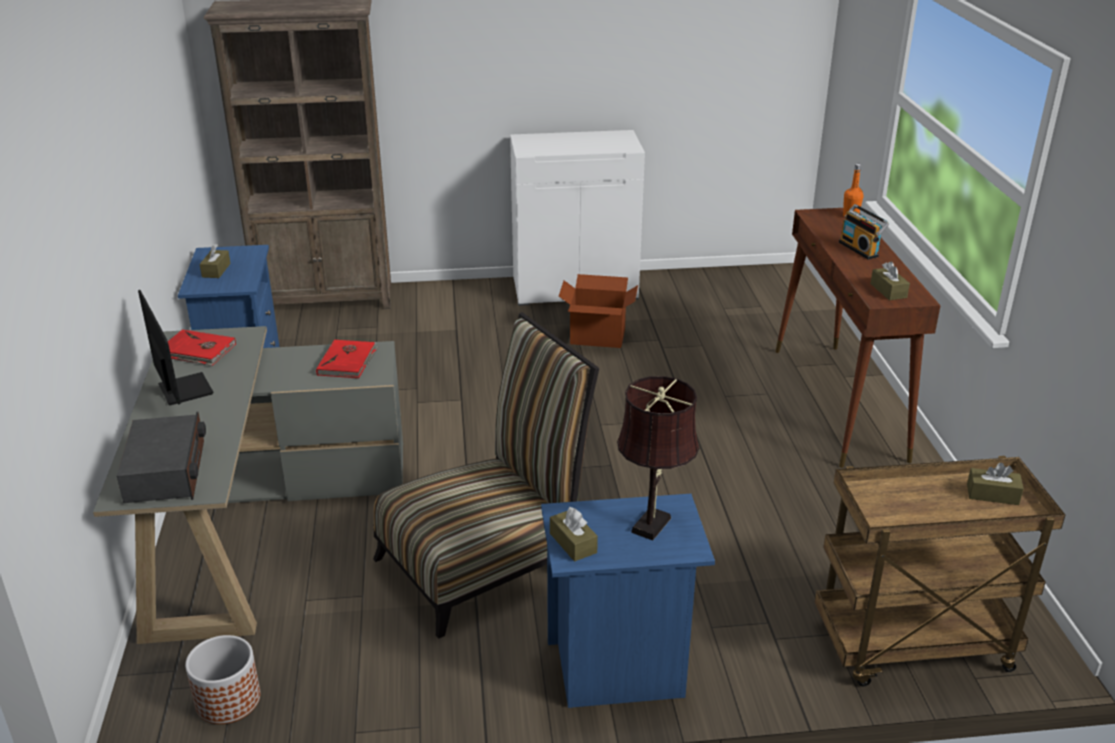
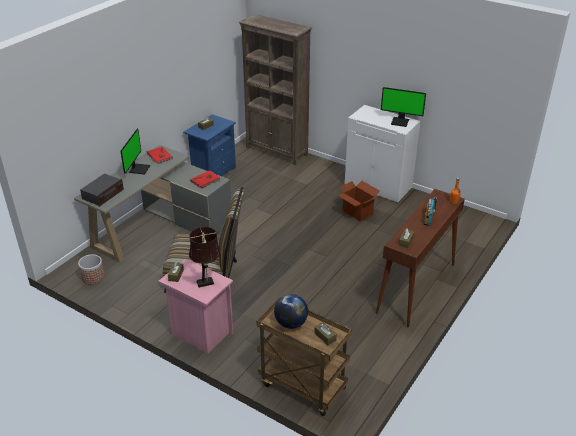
camera: 40 degrees right, 5 degrees up
(607, 139) = (400, 121): none -> monitor
(618, 669) = (200, 333): blue nightstand -> pink nightstand
(911, 505) = (291, 323): none -> globe

